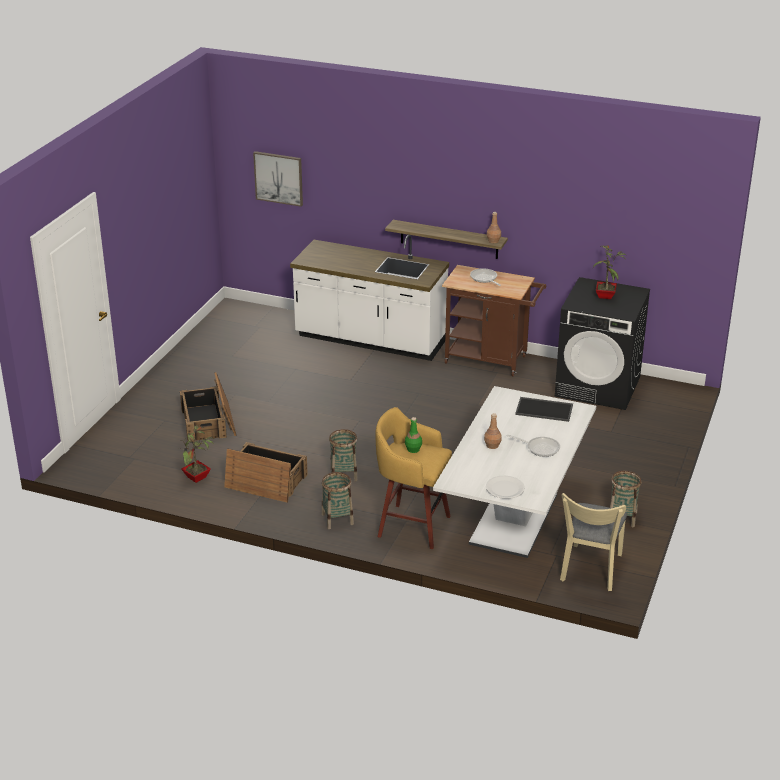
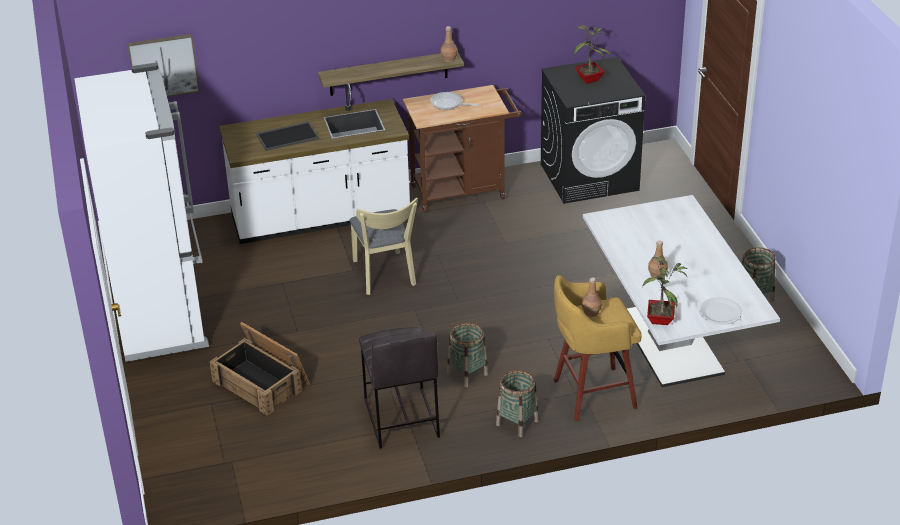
camera: 35 degrees left, 5 degrees up
(197, 478) = (327, 449): potted plant -> potted plant (661, 320)
(200, 358) = (162, 315): none -> white fridge
(265, 481) = (400, 418): crate -> grey stool
(413, 449) = (591, 312): green bottle -> brown bottle
(540, 448) = (699, 258): frying pan -> none
(545, 409) = (656, 218): tray -> tray (288, 136)
(590, 571) = (787, 360): beige chair -> beige chair (385, 276)

